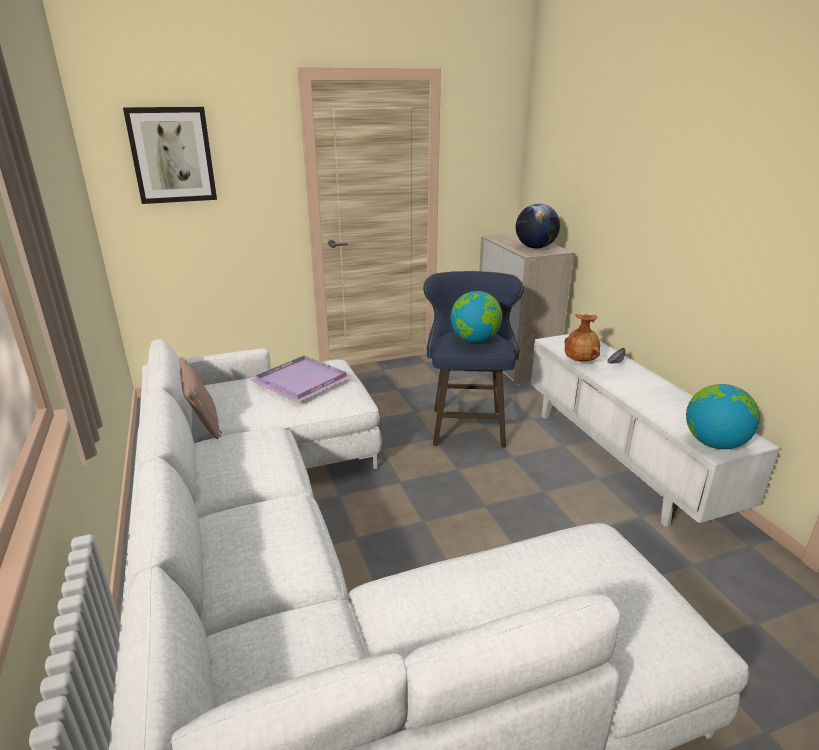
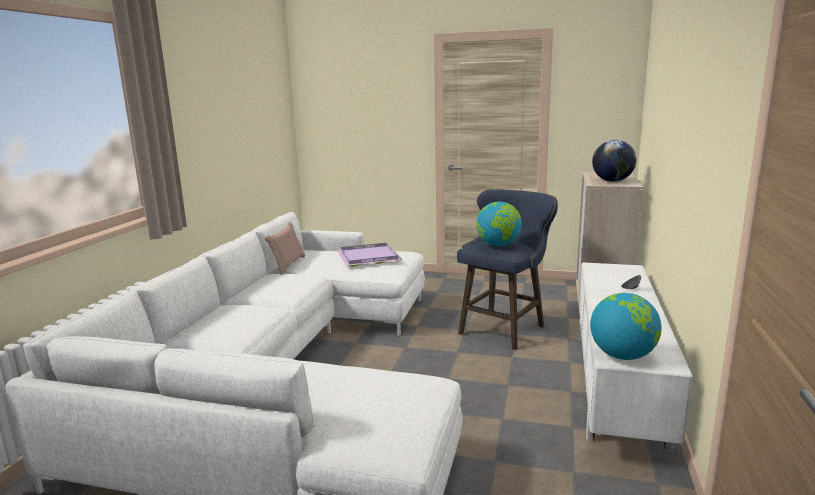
camera: 35 degrees right, 10 degrees down
(172, 155) = (344, 96): picture -> none
(580, 361) = (598, 282): brown vase -> none

